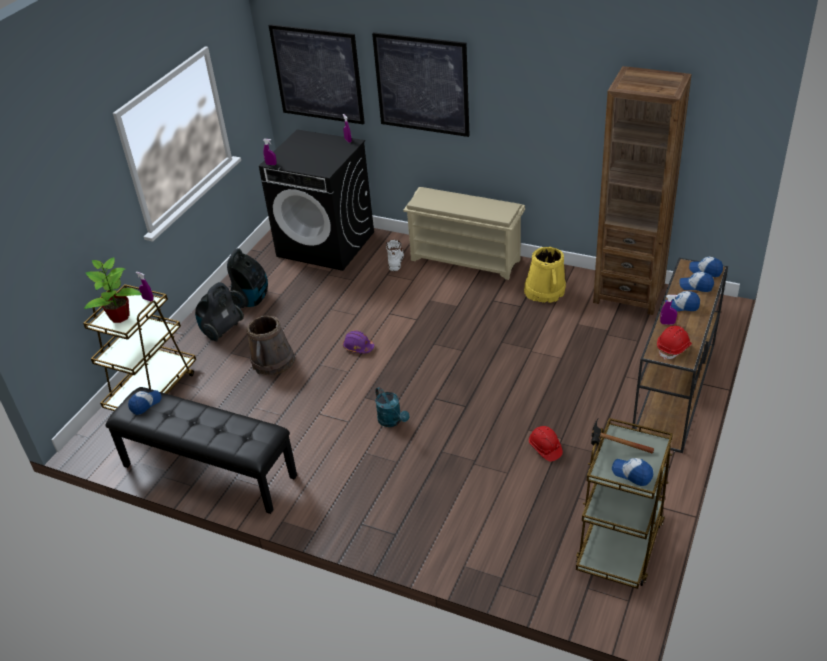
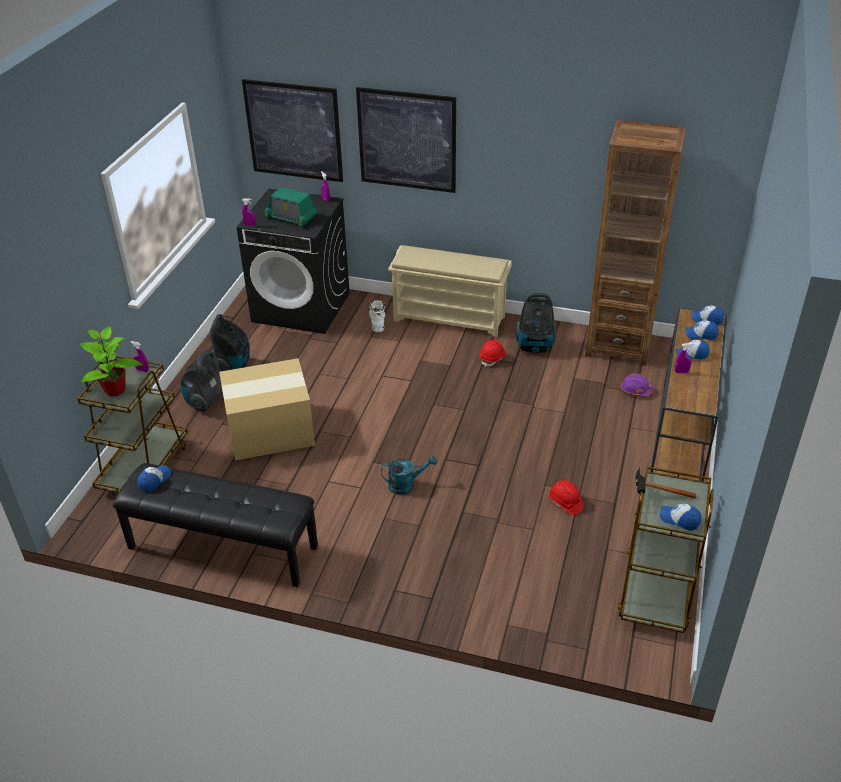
camera: 10 degrees left, 0 degrees up
(273, 361) = (269, 430): brown bucket -> cardboard box
(311, 157) = (290, 217): none -> radio
(358, 347) = (356, 411): purple hard hat -> purple hard hat (636, 390)
(392, 421) = (406, 484): turquoise watering can -> turquoise watering can turned 60 degrees counterclockwise
(544, 291) = (535, 347): yellow bucket -> vacuum cleaner
(673, 348) = (692, 396): red hard hat -> red hard hat (493, 358)

